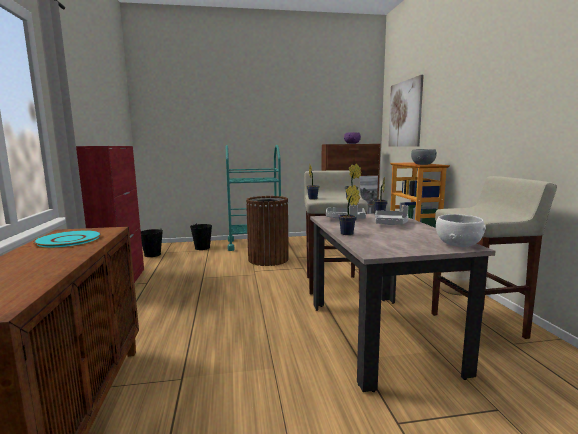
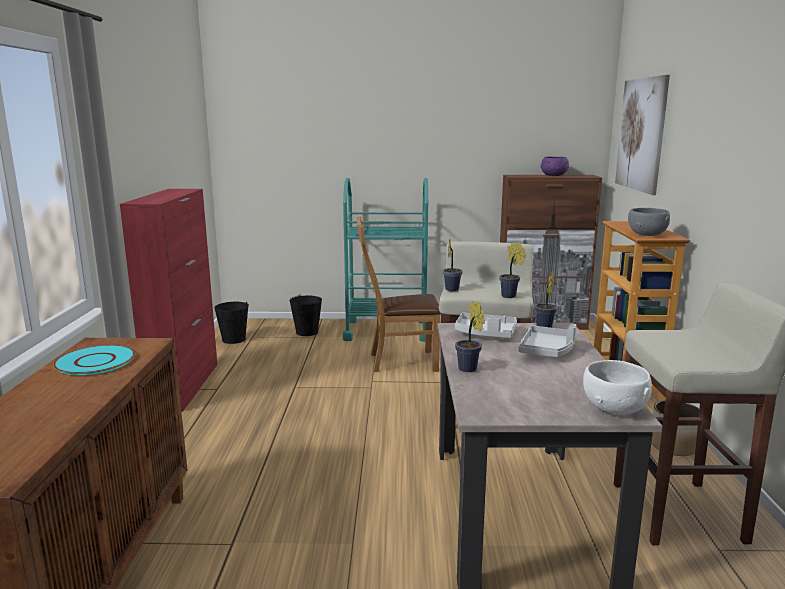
camera: 10 degrees right, 5 degrees up
(268, 259) = (398, 361): brown trash can -> brown chair

